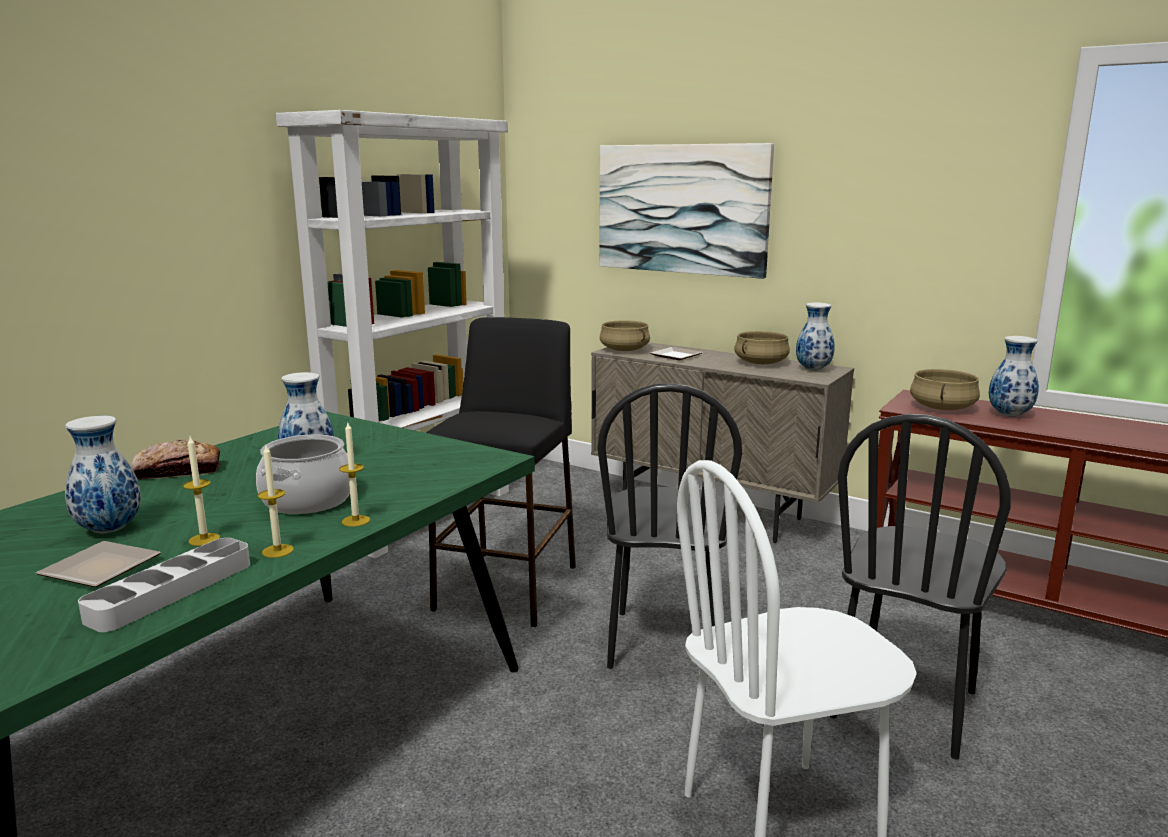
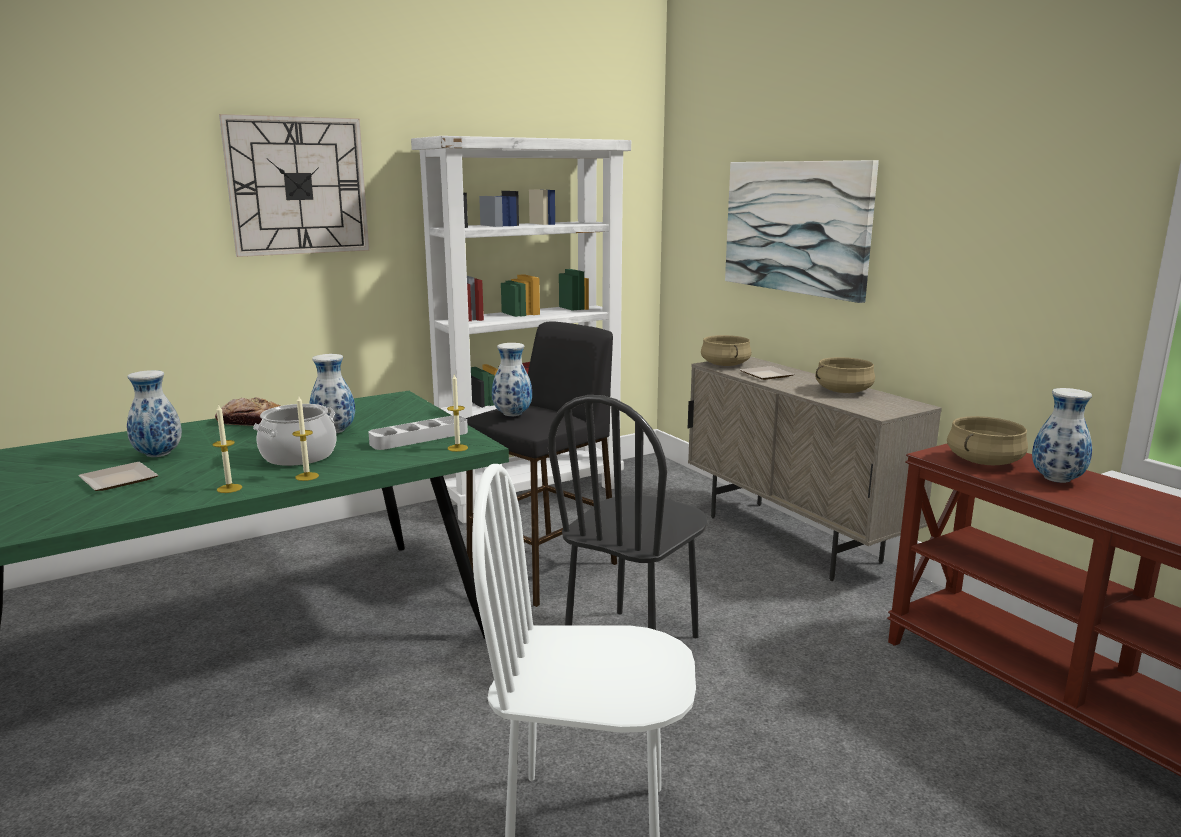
camera: 25 degrees right, 0 degrees up
(149, 170) = (298, 186): none -> wall clock
(171, 590) = (135, 502): grey tray -> grey tray (419, 438)
(204, 539) = (200, 472): candle -> candle (457, 448)
(814, 369) = (891, 404): vase -> vase (513, 415)
(905, 705) = (815, 766): black chair -> none

